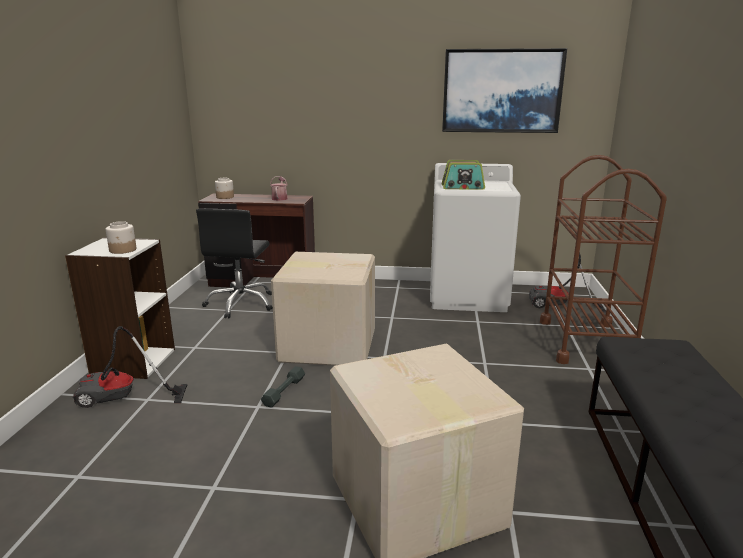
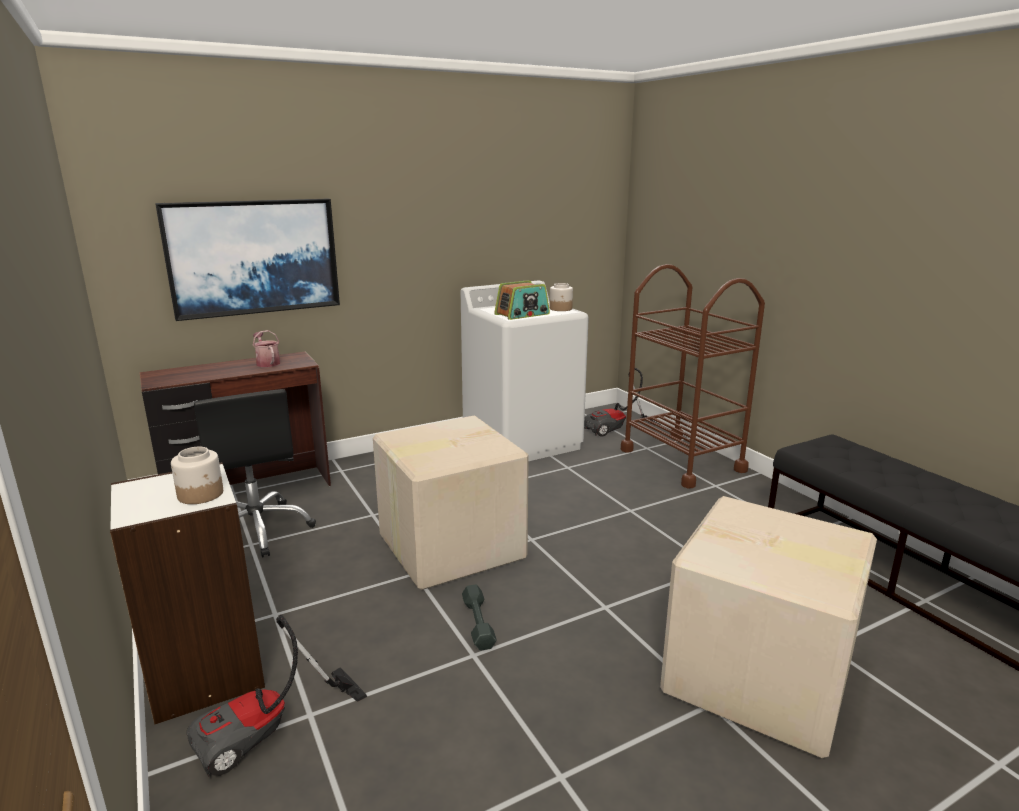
camera: 35 degrees left, 0 degrees up
(225, 197) = (176, 375): jar -> jar (561, 309)
(501, 91) = (523, 197): picture -> picture (253, 257)

